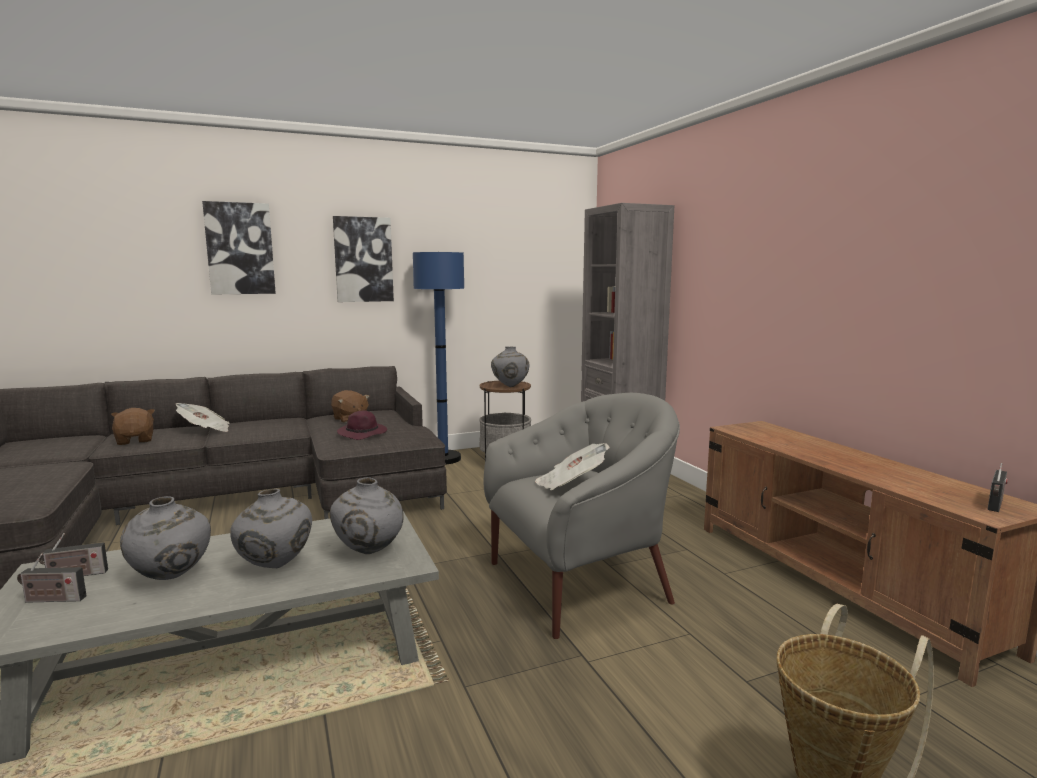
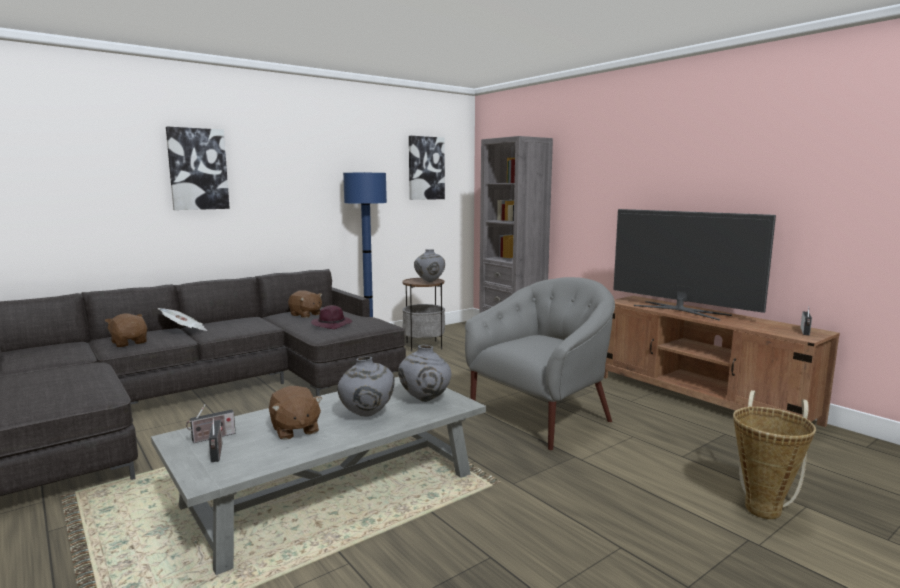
camera: 15 degrees left, 0 degrees up
(52, 600) = (217, 453): radio -> radio turned 90 degrees counterclockwise
(172, 577) = (294, 430): grey vase -> brown plush toy
(363, 259) = (300, 178): picture -> picture (426, 168)
(571, 484) = (541, 344): newspaper -> none
(811, 449) = (681, 310): none -> television

